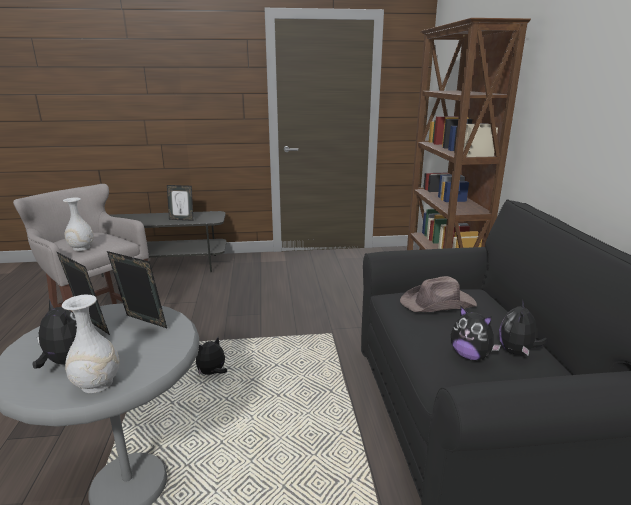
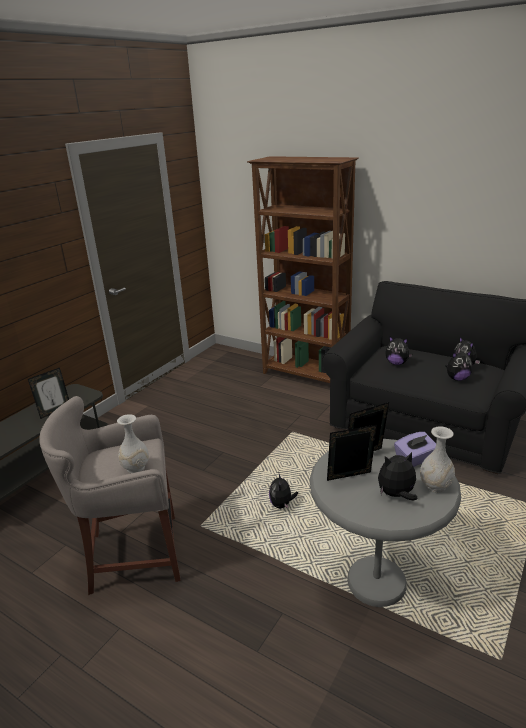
camera: 50 degrees left, 5 degrees up
(155, 355) = (415, 459): none -> purple tissue box
(438, 303) = (396, 363): brown hat -> plush toy

